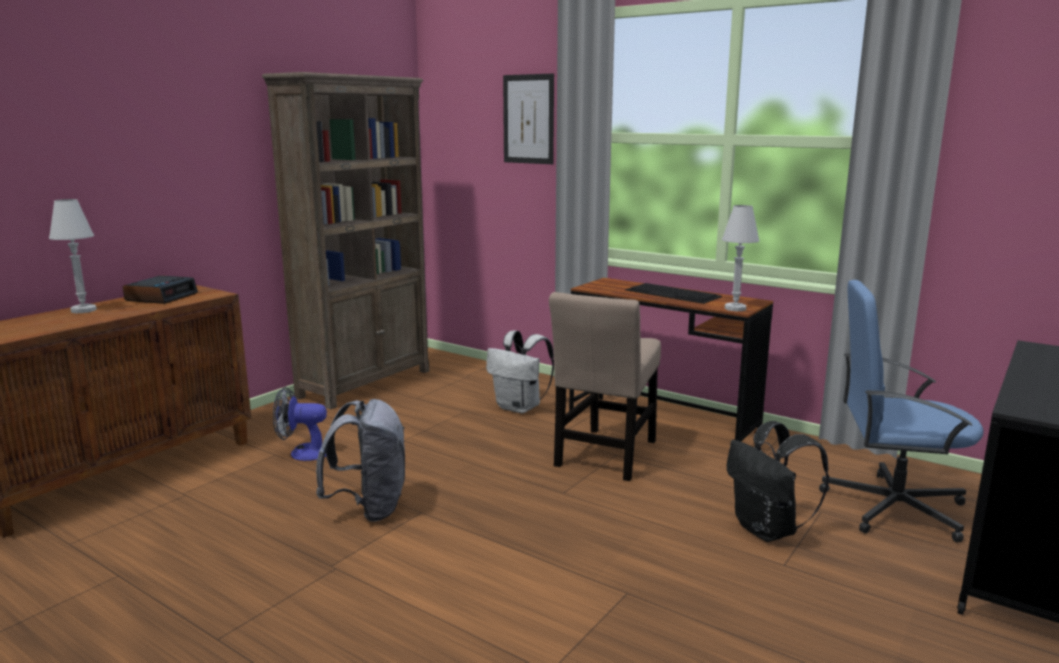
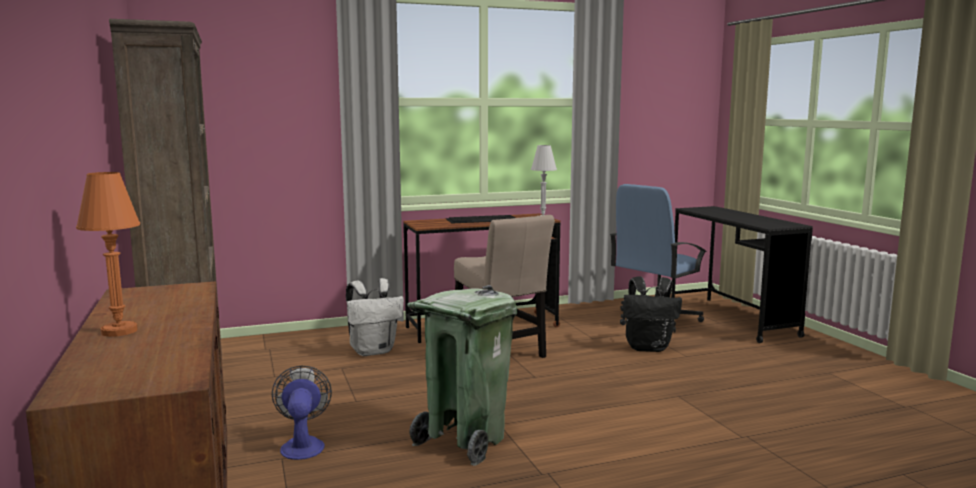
camera: 55 degrees left, 5 degrees down
(83, 310) = (119, 331): white table lamp -> orange table lamp
(161, 297) = (144, 302): alarm clock -> none
(303, 452) = (302, 445): fan -> fan turned 135 degrees clockwise
(369, 508) = (464, 440): grey backpack -> green trash can
(528, 119) = (293, 86): picture -> none

